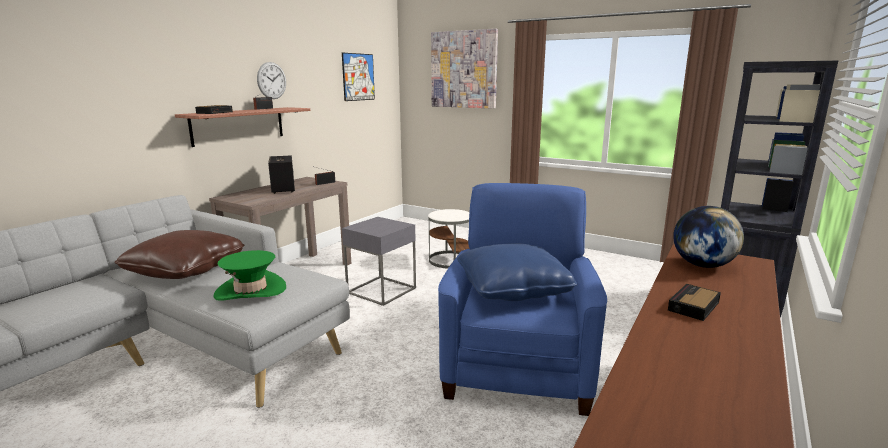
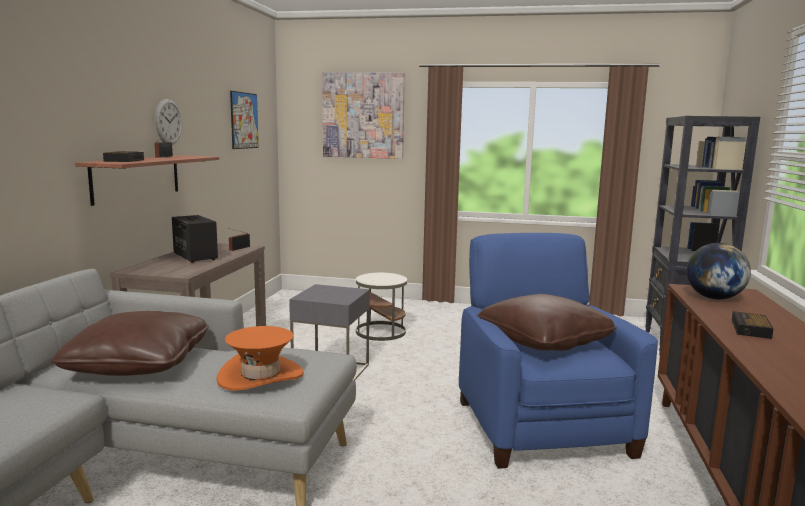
camera: 20 degrees left, 5 degrees down
(250, 290) = (260, 376): green hat -> orange hat
(512, 289) = (544, 341): blue pillow -> brown pillow

